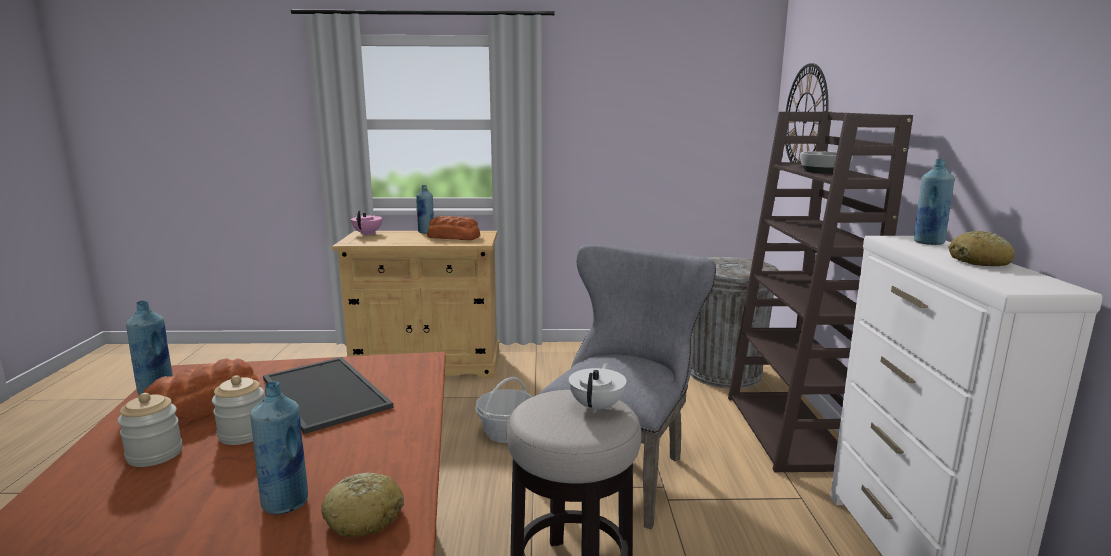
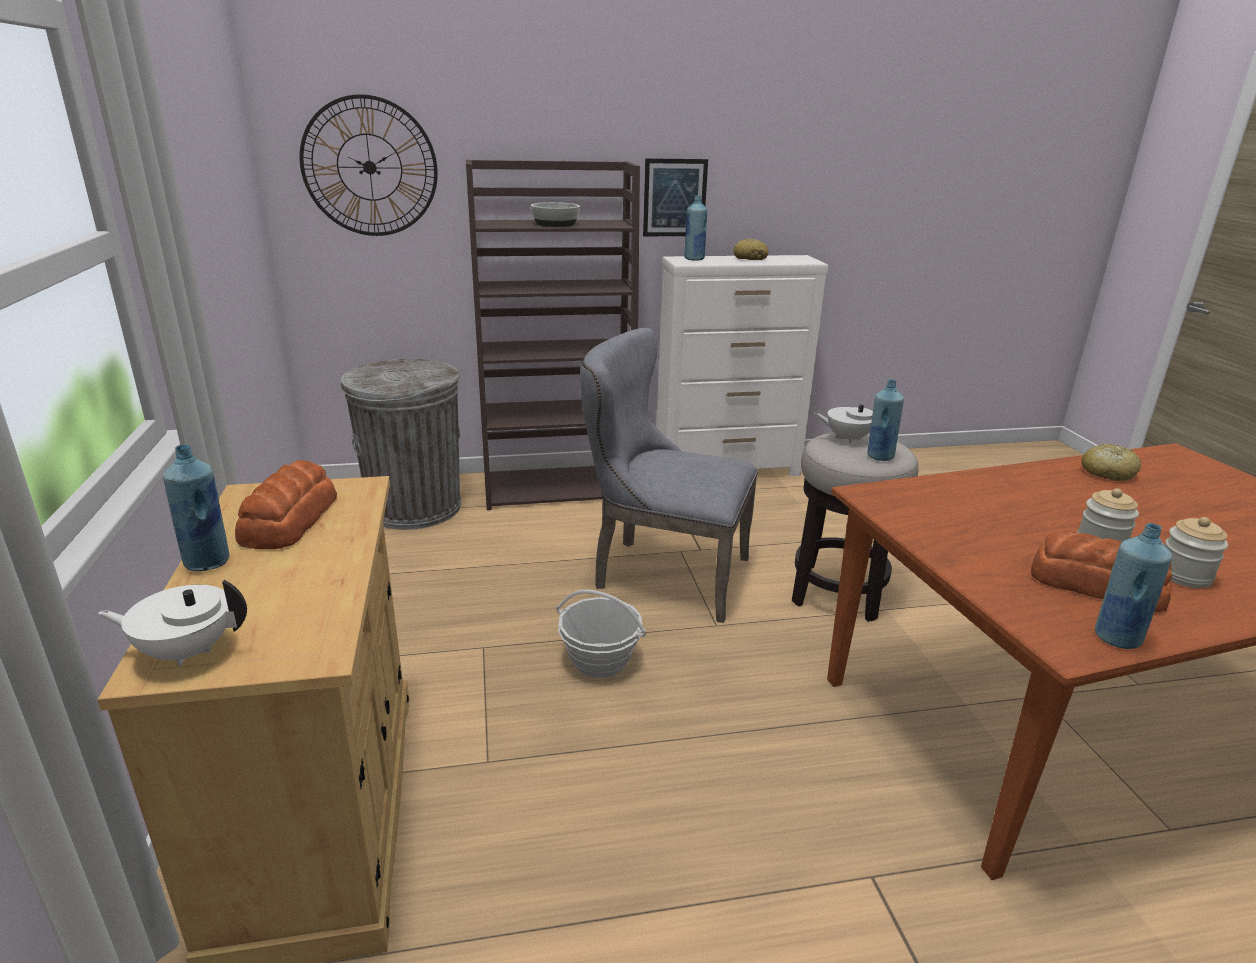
camera: 100 degrees left, 10 degrees up
(286, 503) = (1135, 499): blue bottle -> blue bottle (879, 456)
(328, 393) = (987, 525): tray -> none
(368, 234) = (186, 651): pink teapot -> white teapot
(957, 164) = (674, 198): none -> picture

